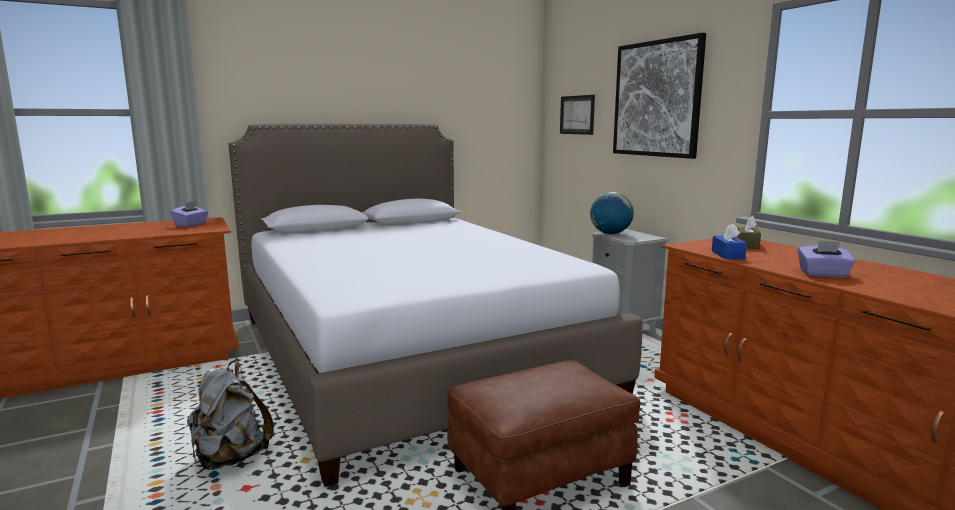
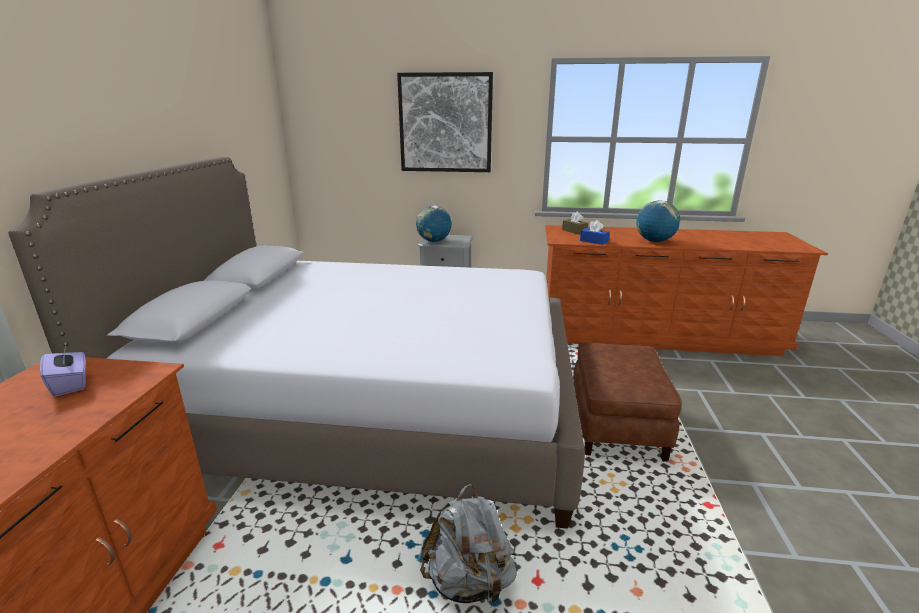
camera: 55 degrees left, 10 degrees up
(577, 115) = (343, 135): picture -> none
(823, 274) = (654, 241): purple tissue box -> globe

